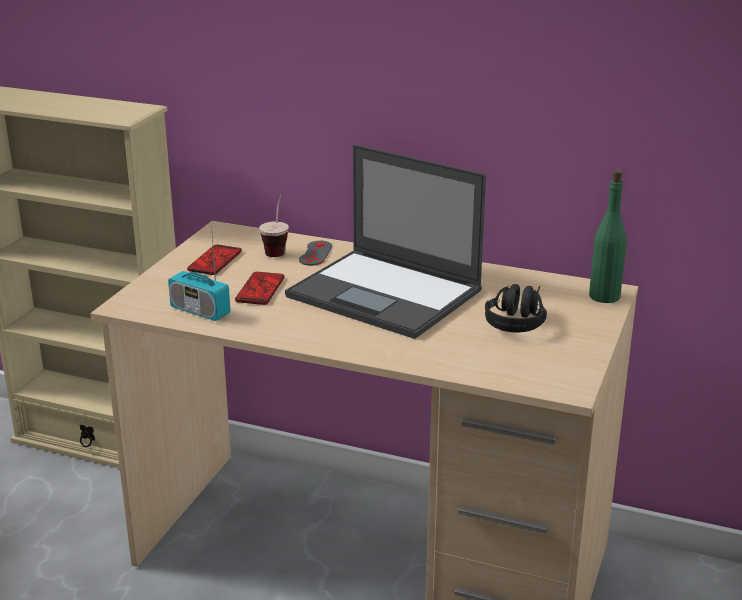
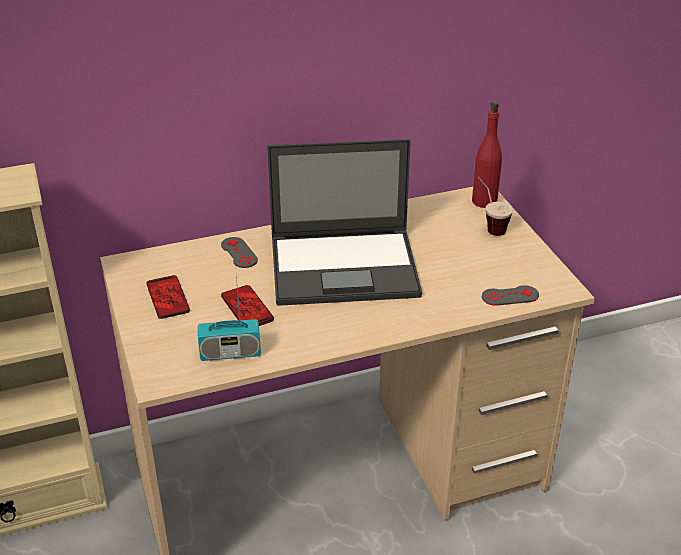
camera: 40 degrees left, 10 degrees up
(277, 249) = (201, 261): cup -> cup (489, 226)
(502, 371) = (510, 296): none -> grey game controller
(517, 318) = (459, 246): black headphones -> none
(605, 296) = (484, 201): green bottle -> red bottle

